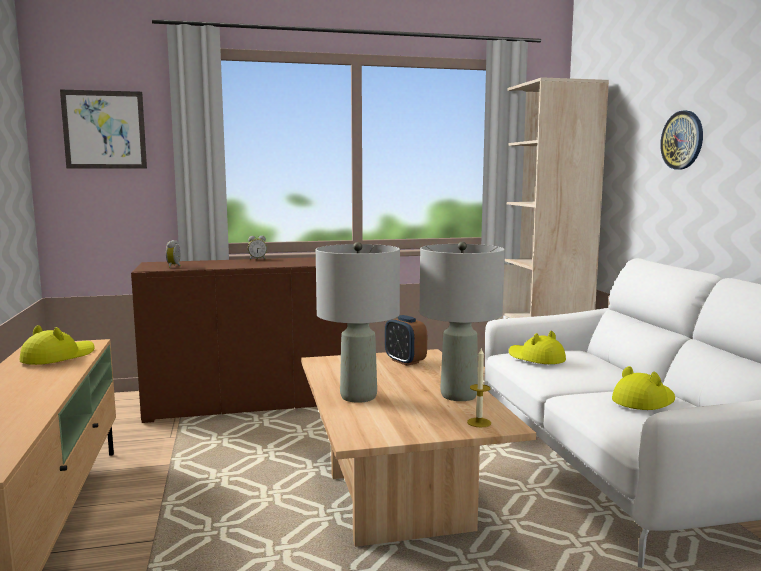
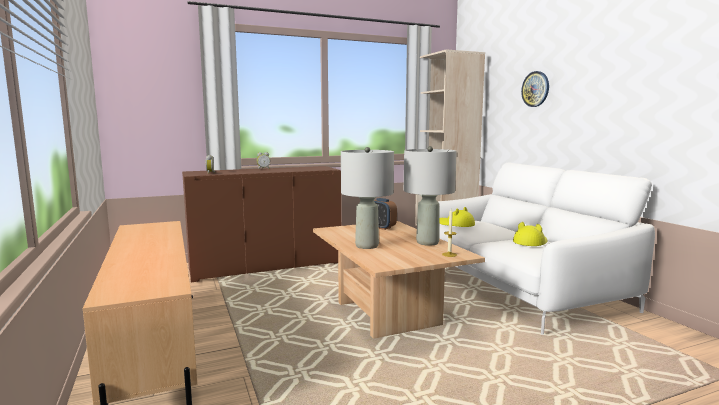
camera: 10 degrees left, 0 degrees up
(58, 357) = (154, 231): yellow hat -> none
(104, 130) = (151, 78): picture -> none

